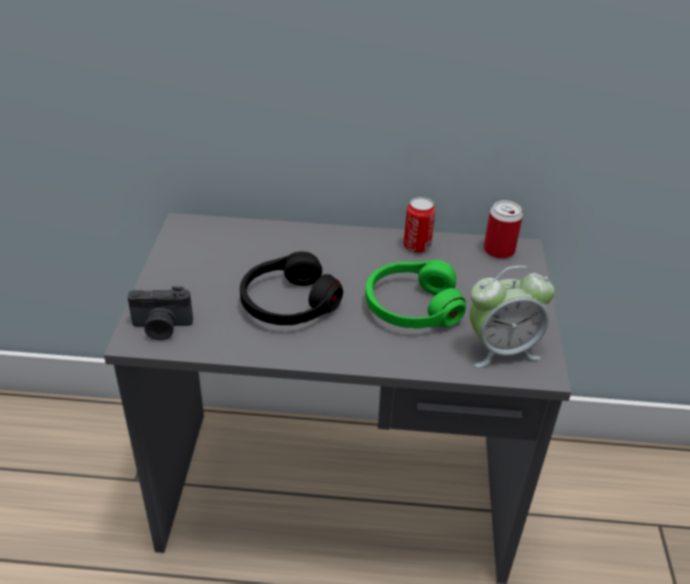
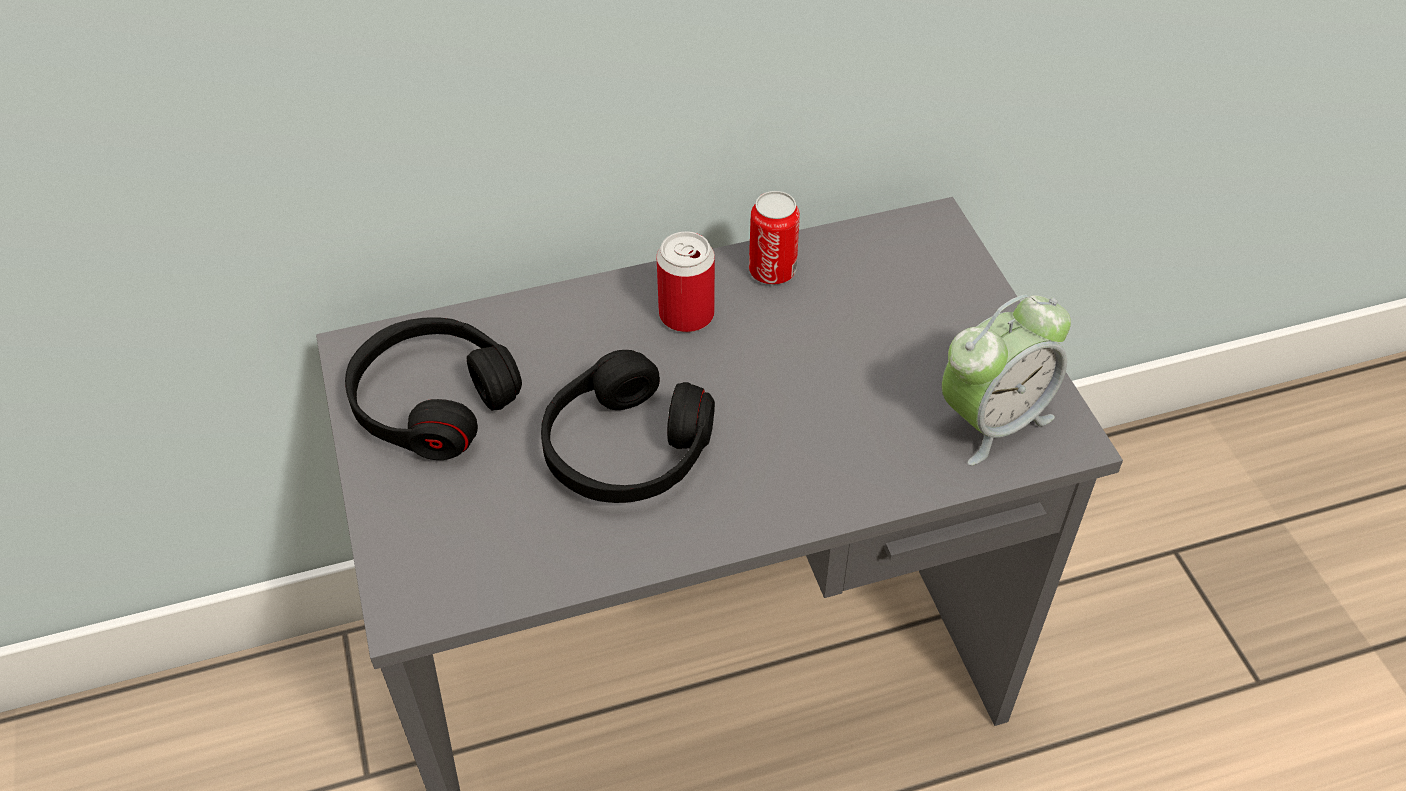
camera: 20 degrees left, 10 degrees up
(162, 327) = (441, 570): camera -> none
(205, 255) = (433, 401): none -> black headphones
(412, 307) = (823, 389): green headphones -> none
(499, 250) = (901, 239): can -> can (686, 314)

